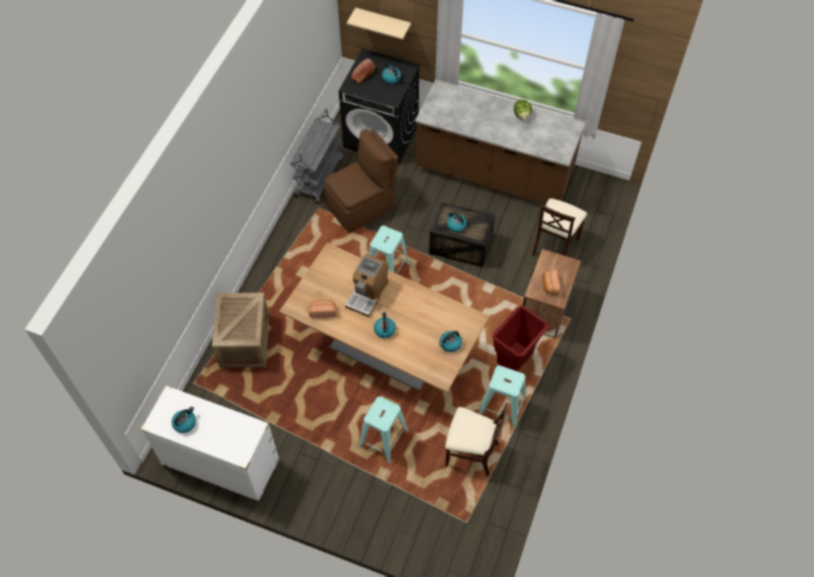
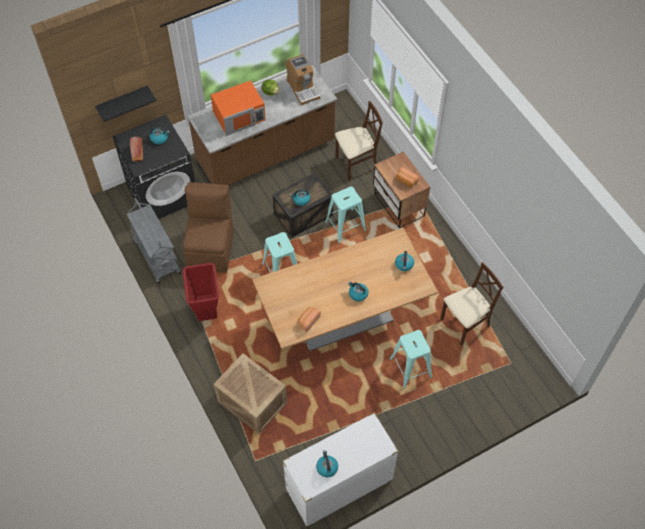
camera: 50 degrees left, 0 degrees up
(367, 294) = (319, 284): coffee machine -> coffee machine (302, 89)
(383, 23) = (123, 102): beige shelf -> black shelf
(473, 112) = (239, 116): none -> orange microwave
(501, 407) = (447, 283): turquoise stool -> turquoise stool (345, 226)
(513, 361) = (420, 251): red trash can -> red trash can (206, 311)
(554, 246) = (356, 164): beige chair -> beige chair turned 90 degrees counterclockwise

